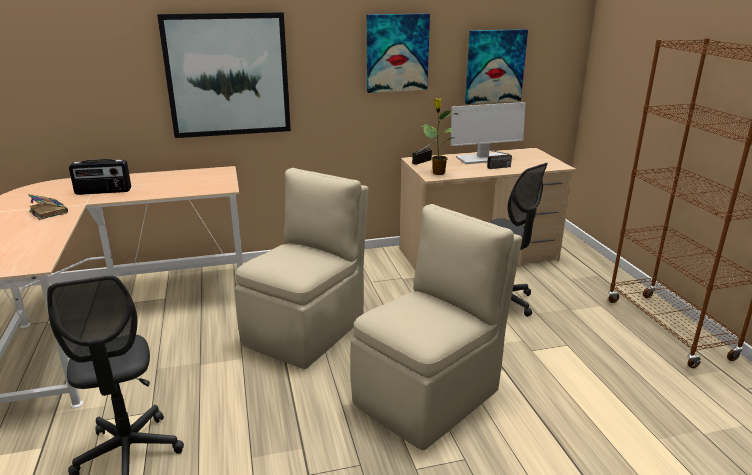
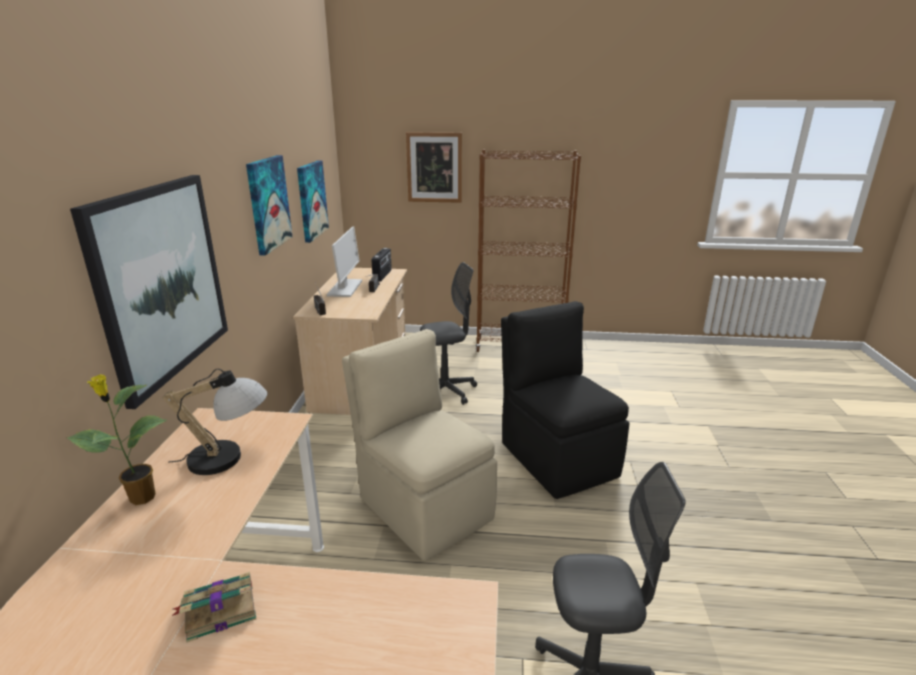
camera: 70 degrees left, 0 degrees up
(103, 192) = (173, 539): radio -> radio (383, 275)
(178, 185) = (229, 458): none -> table lamp
(429, 395) = (557, 457): beige chair -> black chair
(437, 173) = (360, 311): potted plant -> potted plant (141, 498)
(662, 57) = (434, 167): none -> picture

